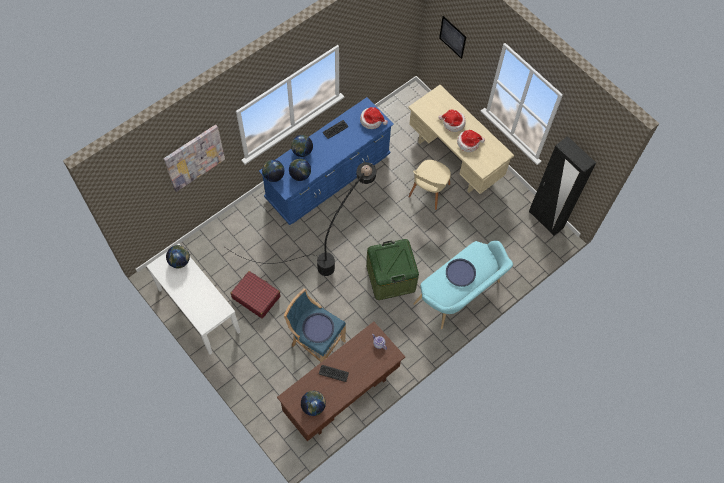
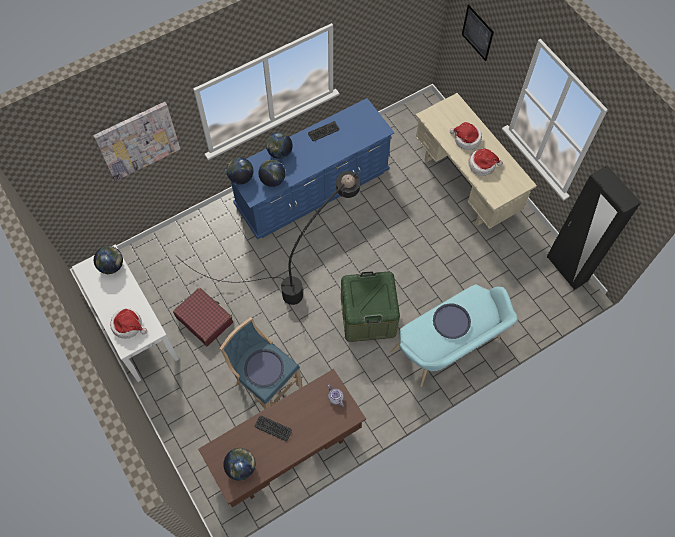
camera: 10 degrees right, 0 degrees up
(372, 120) = (369, 125): hat -> hat (128, 325)
(428, 191) = (428, 219): beige chair -> none

